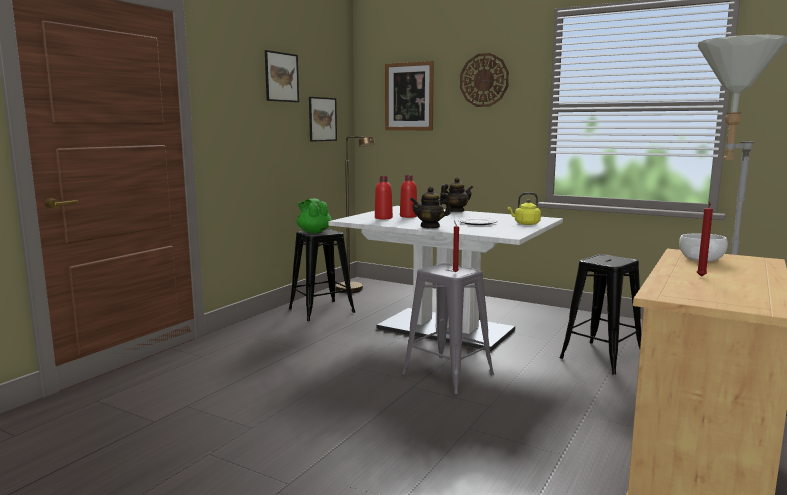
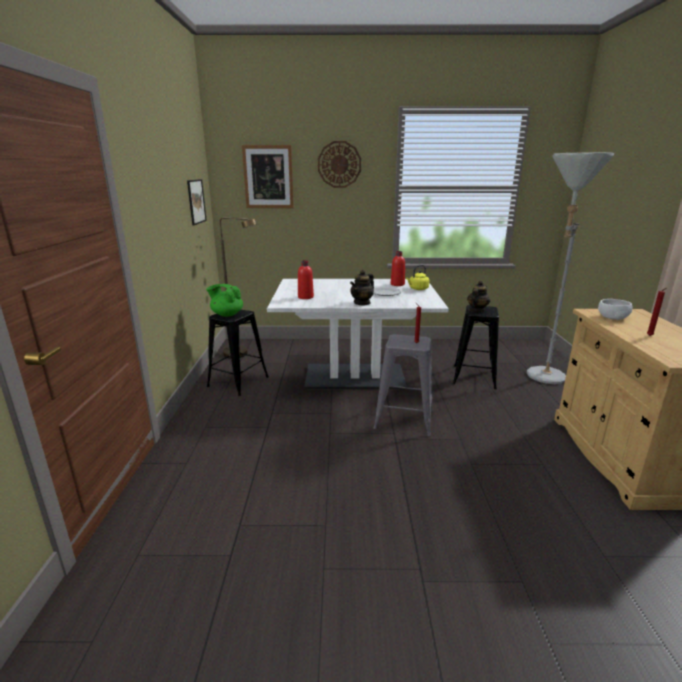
camera: 30 degrees left, 10 degrees up
(281, 77) = (170, 163): picture -> none
(408, 216) = (320, 292): red bottle -> red bottle (397, 284)
(455, 211) = (343, 280): teapot -> teapot (477, 310)

